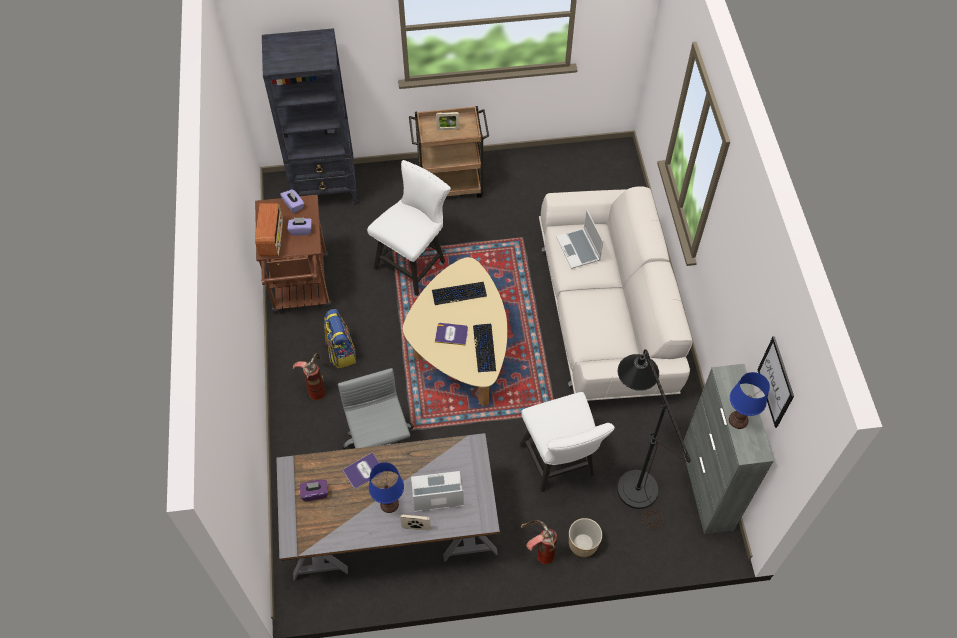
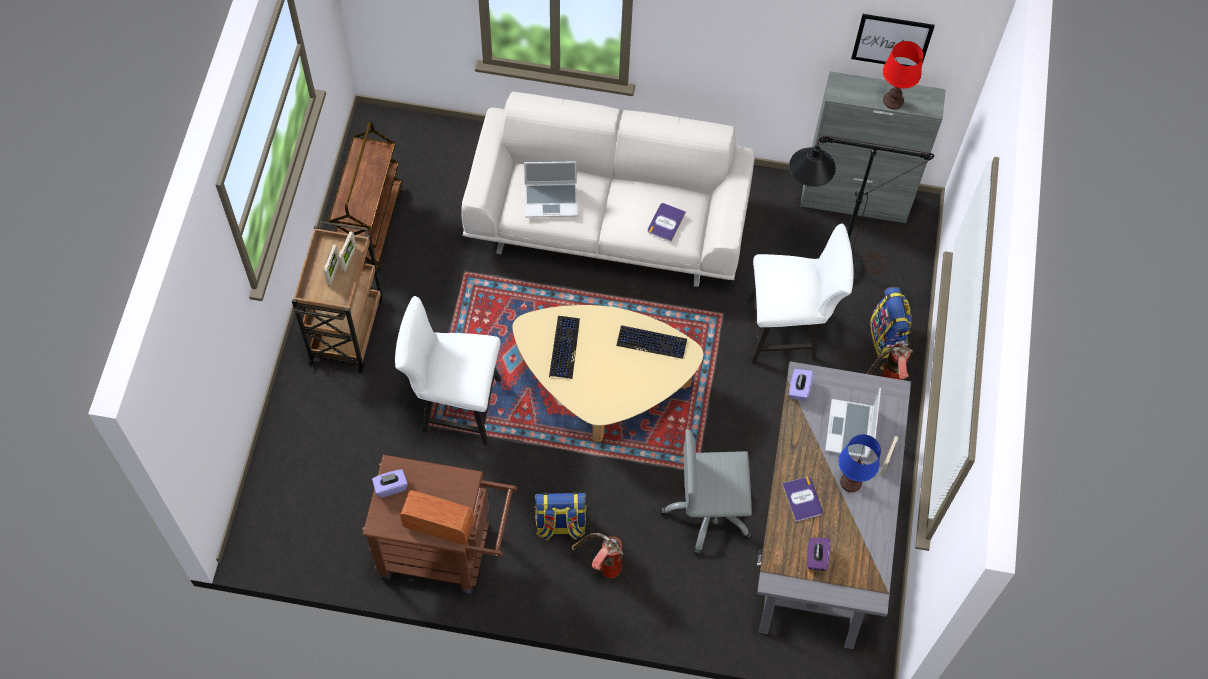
camera: 75 degrees left, 5 degrees up
(301, 230) = (437, 487): purple tissue box -> purple tissue box (799, 389)
(326, 189) = (287, 483): black bookcase -> none
(414, 262) = (454, 405): white chair -> white chair turned 45 degrees counterclockwise
(451, 334) = (620, 372): book -> book (666, 222)
(461, 134) = (349, 259): none -> picture frame
(536, 173) = (370, 225): none -> brown cart
(583, 544) = (887, 338): planter -> backpack
(738, 420) = (893, 100): blue table lamp -> red table lamp

